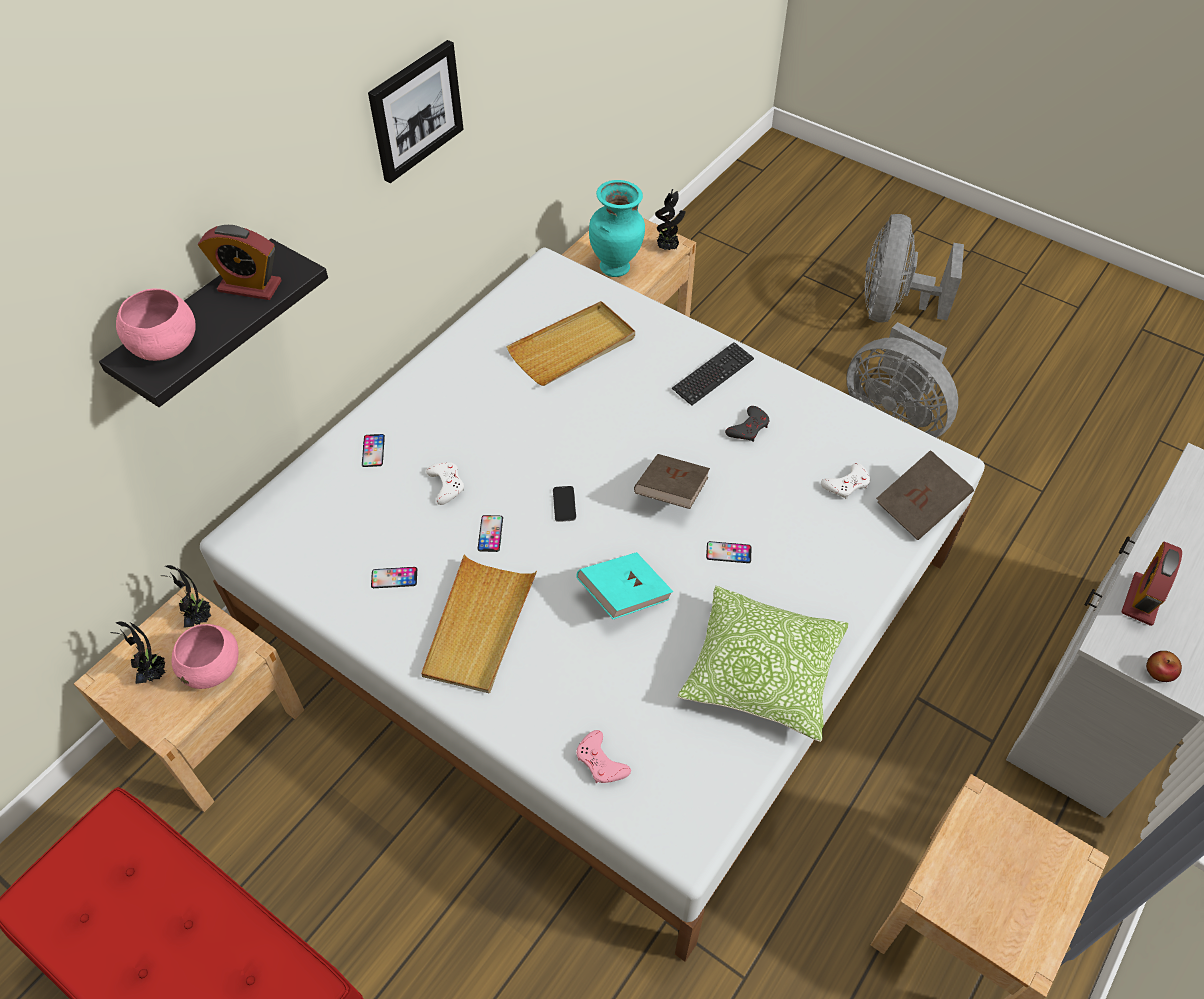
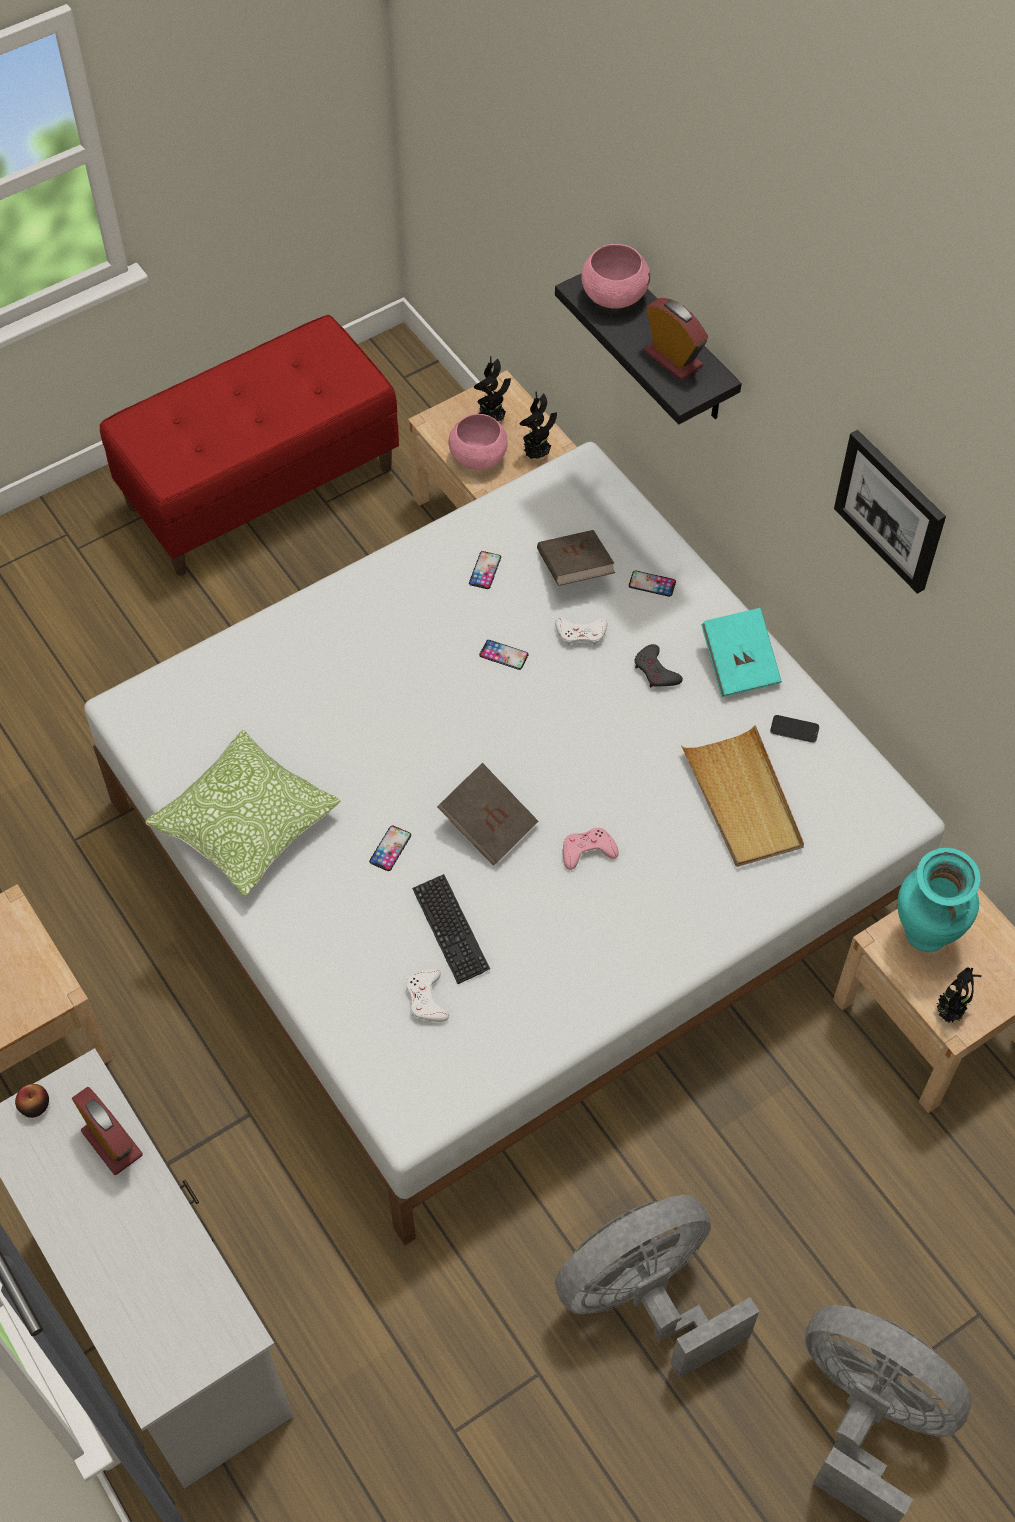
camera: 110 degrees right, 5 degrees up
(250, 286) = (673, 359): alarm clock -> alarm clock turned 105 degrees clockwise
(479, 627) = (401, 621): beige tray -> none
(564, 504) = (513, 725): phone -> phone (794, 729)
(601, 762) = (225, 673): pink game controller -> pink game controller (587, 851)
(624, 595) = (382, 742): turquoise book -> turquoise book (739, 664)
(713, 375) = (644, 929): keyboard -> keyboard (450, 930)
(748, 428) = (548, 934): grey game controller -> grey game controller (656, 671)
(920, 507) = (364, 1059): brown book -> brown book (574, 570)

